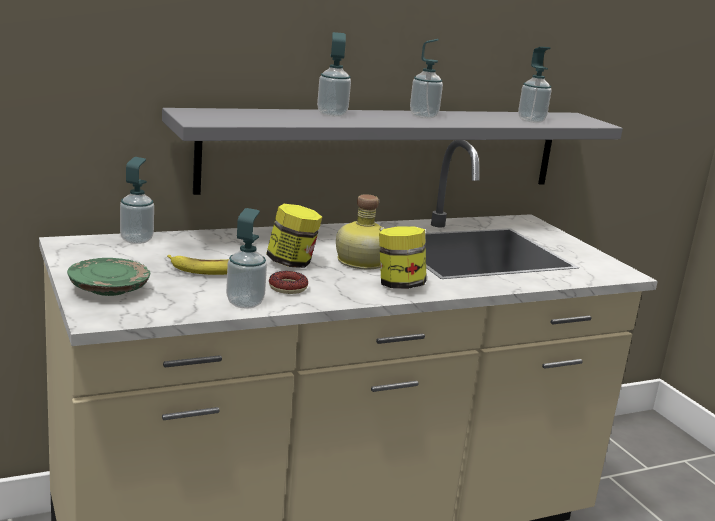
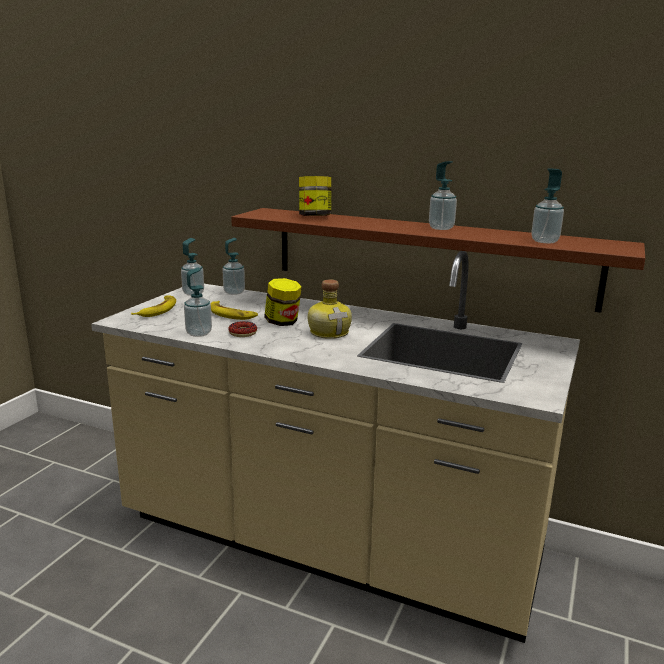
camera: 50 degrees right, 0 degrees up
(109, 289) = (158, 310): green plate -> banana
(332, 114) = (363, 220): soap dispenser -> soap dispenser (193, 293)
(388, 149) = (429, 256): grey shelf -> brown shelf
(399, 285) = (314, 351): jar -> jar (315, 217)

